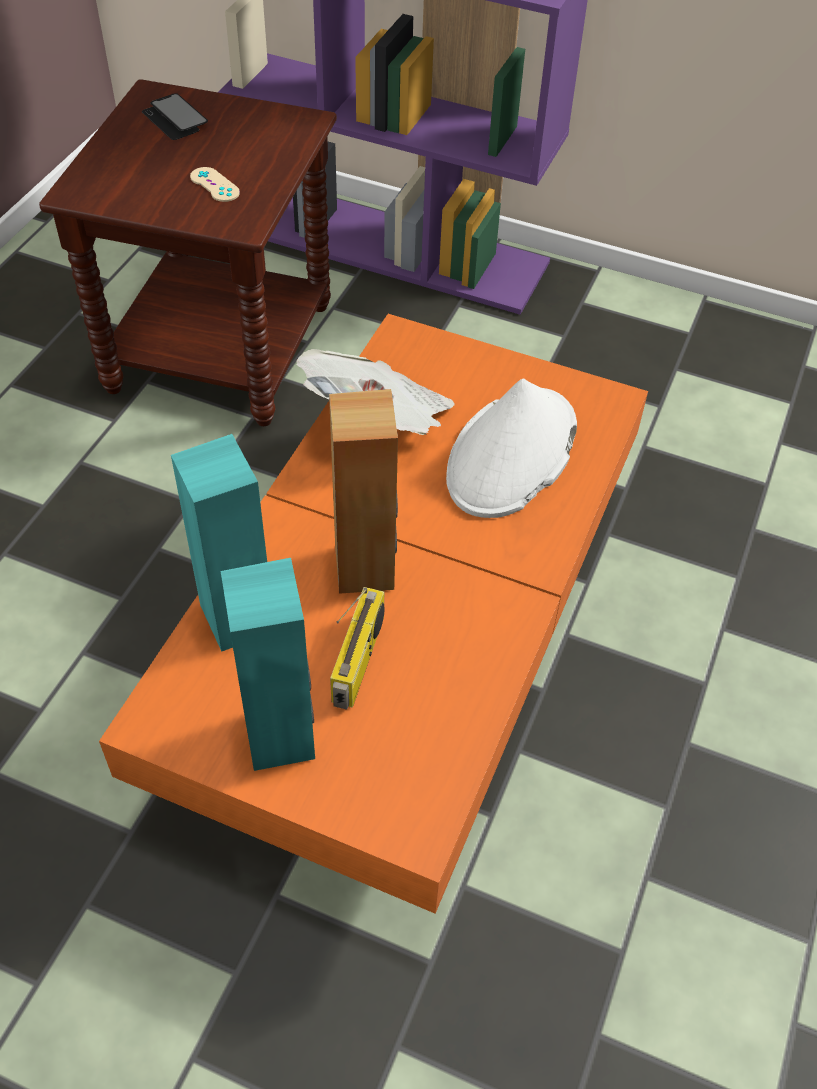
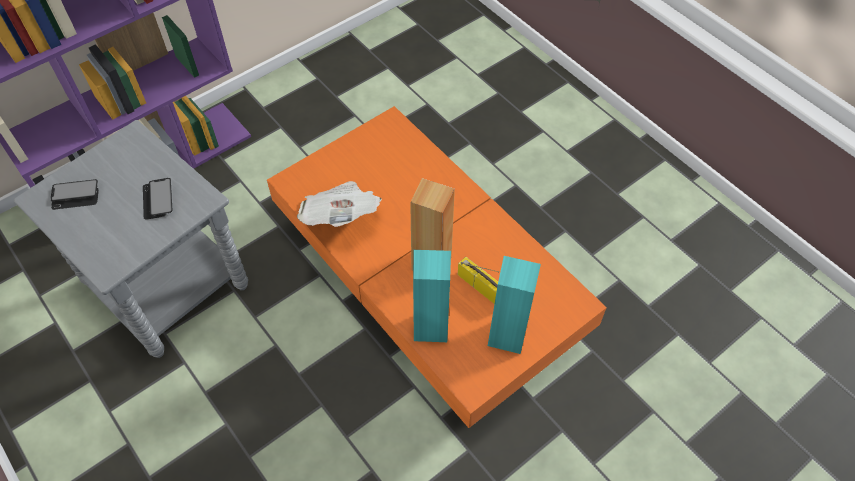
camera: 60 degrees left, 5 degrees up
(214, 185) = (158, 199): beige game controller -> phone
(219, 347) = (165, 285): brown side table -> grey side table
(511, 454) = (399, 175): white hat -> none

